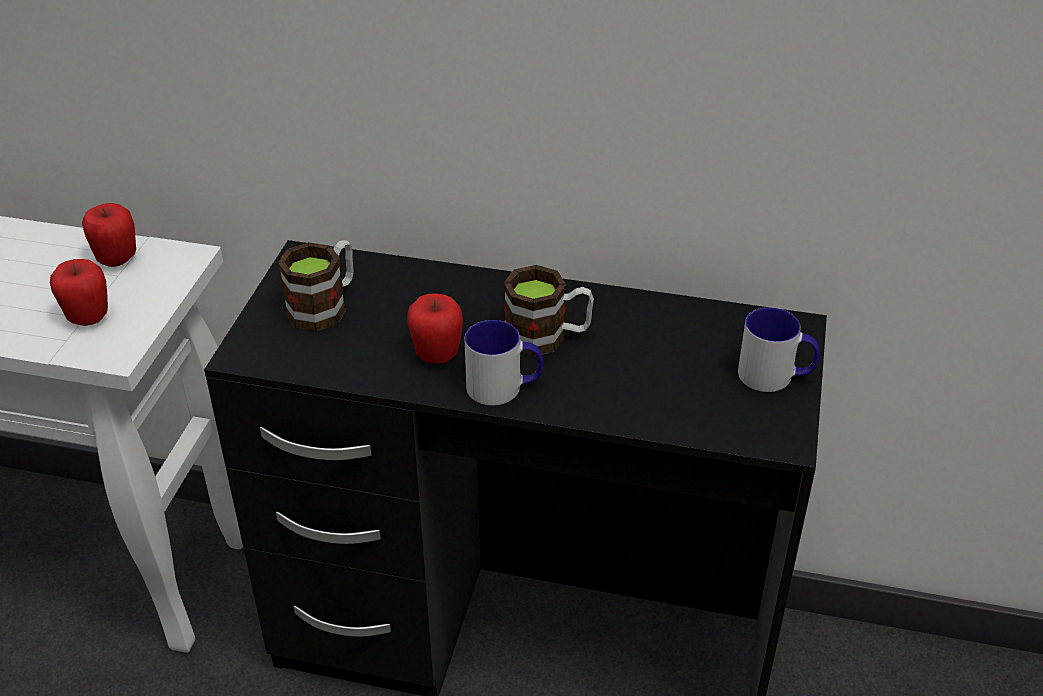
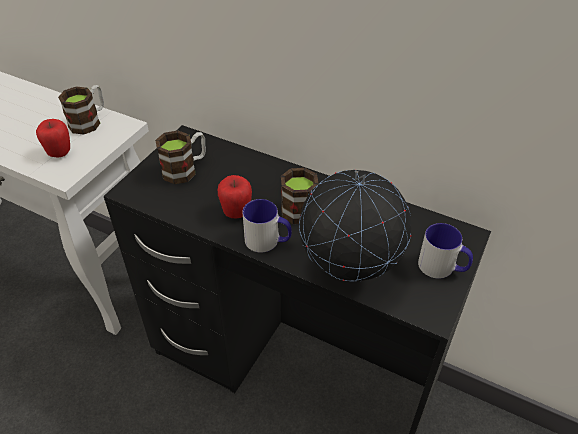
camera: 15 degrees right, 5 degrees up
(117, 260) = (89, 121): apple -> mug
(642, 405) = (349, 270): none -> globe

